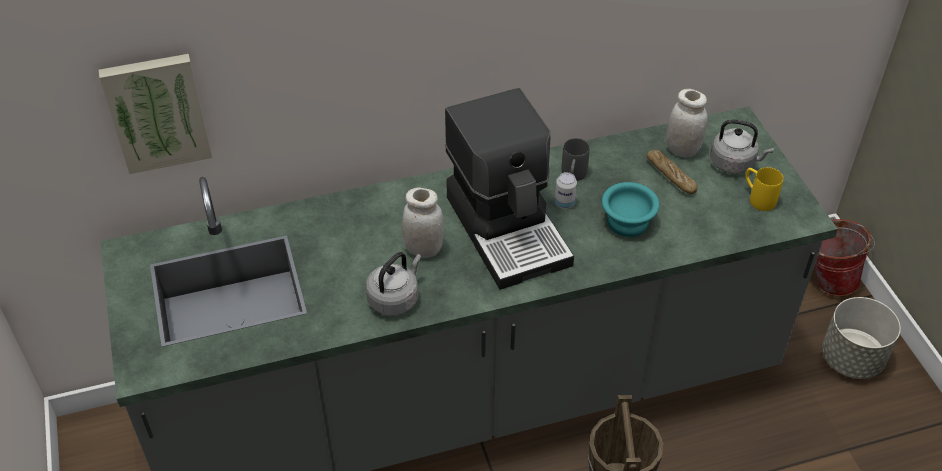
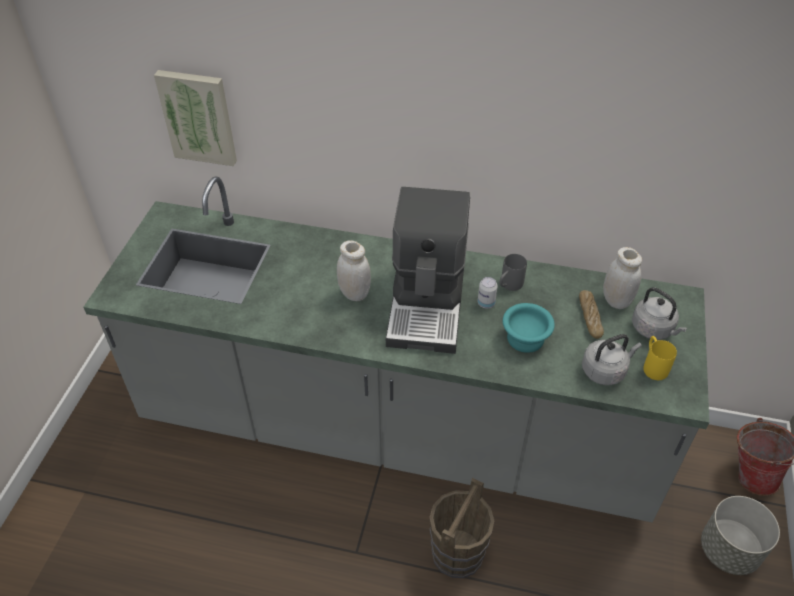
camera: 30 degrees right, 0 degrees up
(395, 299) = (307, 320): grey kettle -> grey kettle (605, 371)

